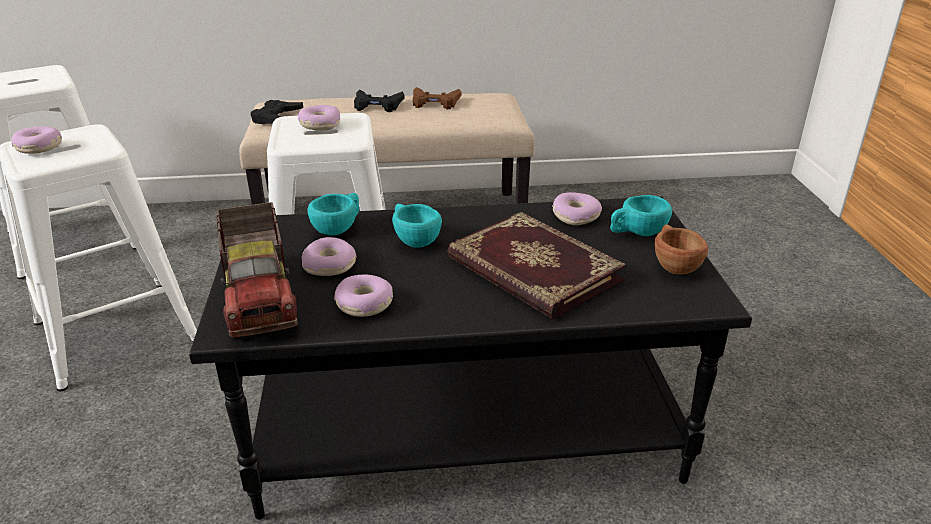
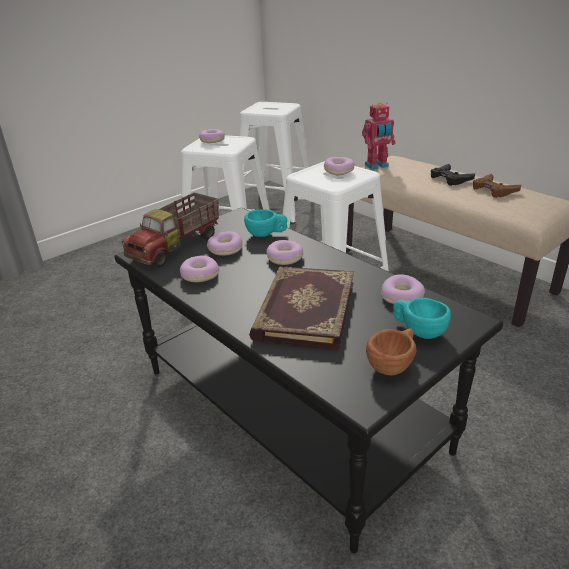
camera: 55 degrees right, 0 degrees up
(276, 117) = (377, 166): black game controller -> toy robot
(413, 240) = (284, 258): turquoise cup -> donut

